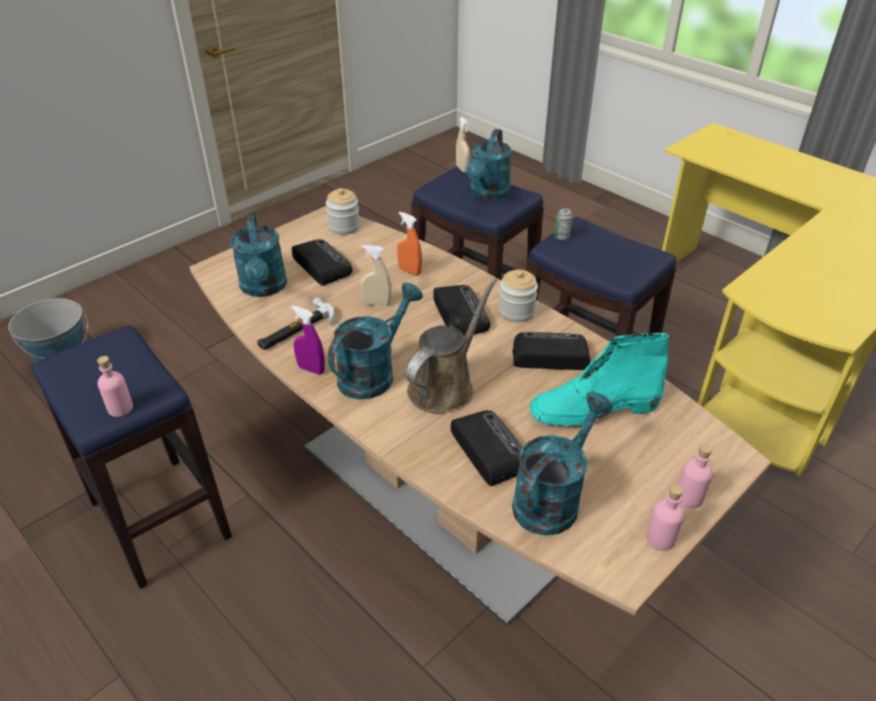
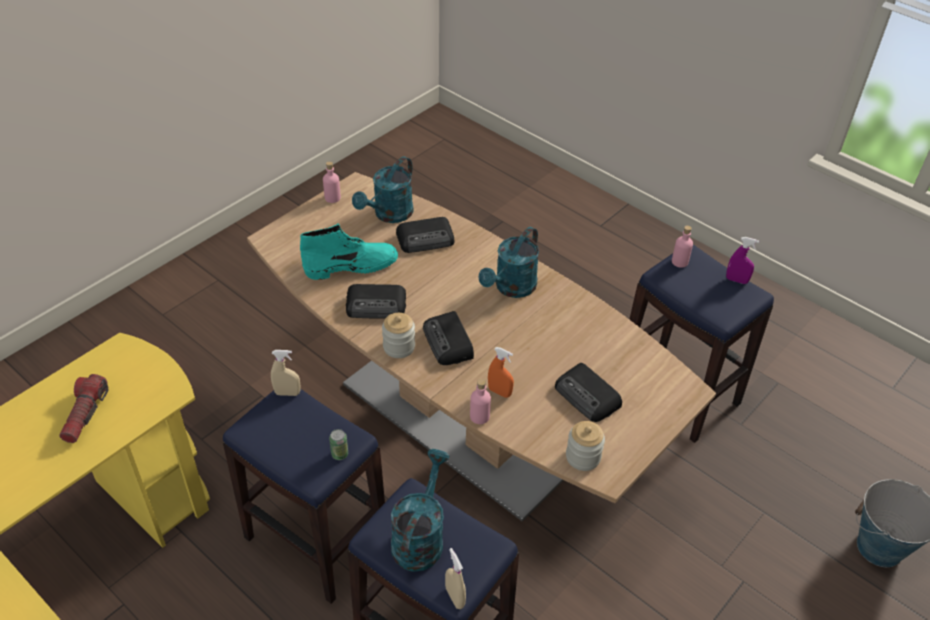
camera: 175 degrees right, 5 degrees up
(264, 288) = (630, 366): turquoise watering can -> none
(296, 329) = (583, 324): hammer -> none
(311, 369) = (558, 290): purple spray bottle -> purple spray bottle (736, 280)
(377, 304) = (522, 352): beige spray bottle -> beige spray bottle (287, 393)
(445, 386) = (457, 279): brown watering can -> none
(488, 450) = (426, 239): radio -> radio turned 75 degrees counterclockwise
(689, 498) = (308, 216): pink bottle -> pink bottle (479, 416)
(821, 277) = (85, 414): none -> flashlight

